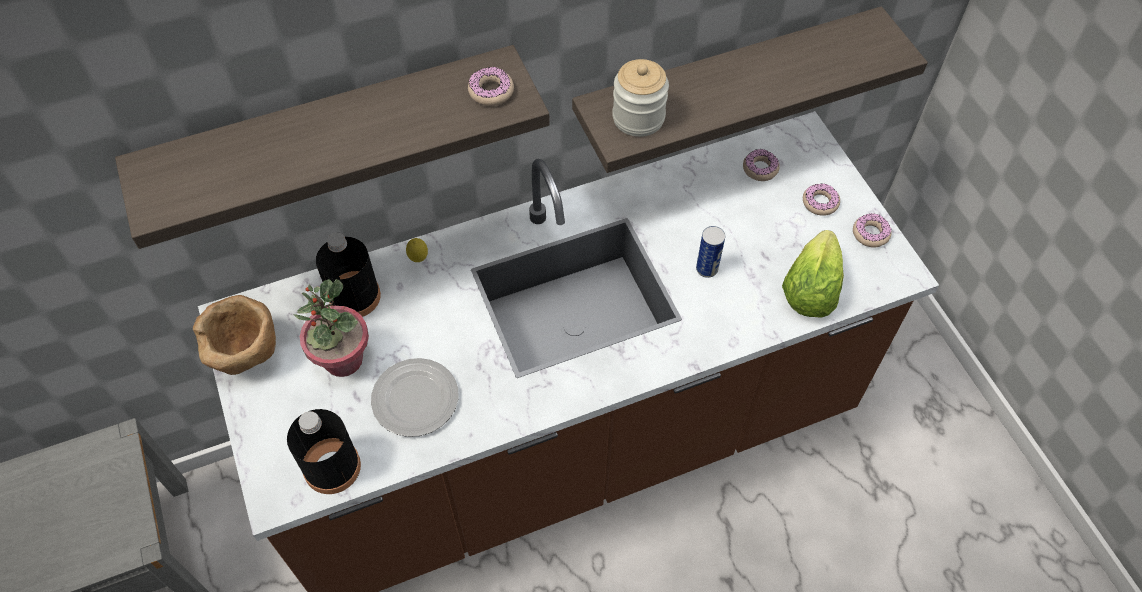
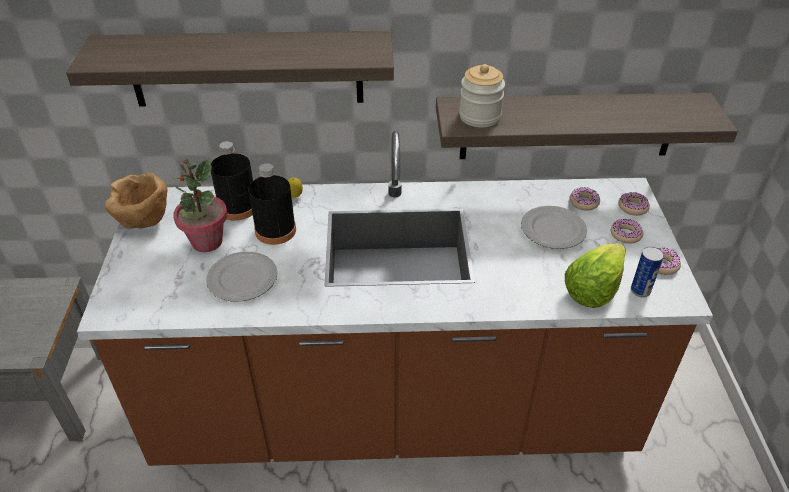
camera: 20 degrees right, 15 degrees down
(332, 467) = (158, 304): black bottle -> black bottle (275, 230)
(491, 91) = (358, 49): donut -> donut (632, 207)
(706, 269) = (510, 255): can -> can (640, 291)
(740, 219) = (553, 230): none -> plate

